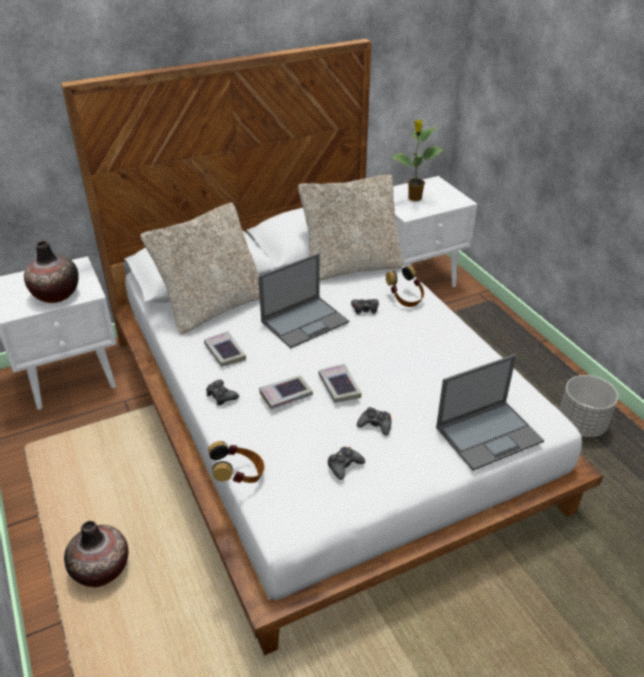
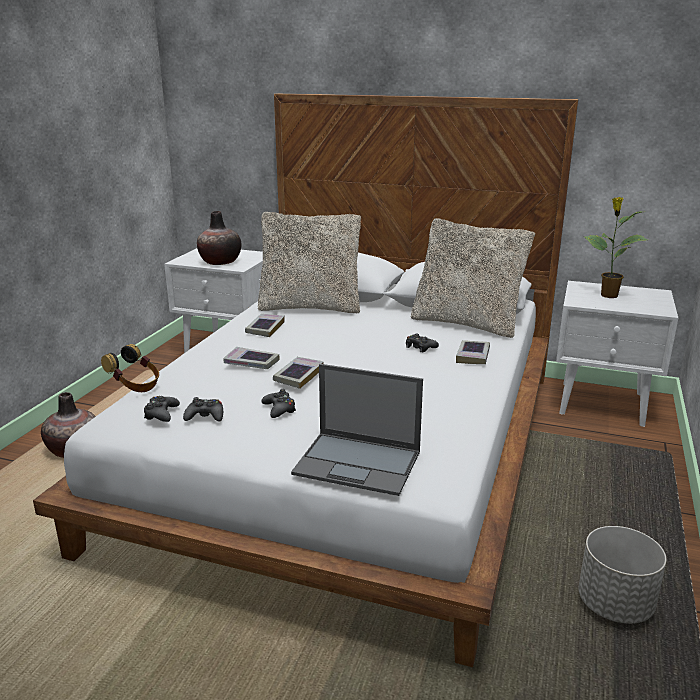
camera: 45 degrees right, 15 degrees down
(221, 396) = (215, 346): black game controller -> black game controller (161, 414)
(305, 321) = (355, 335): laptop -> none
(405, 298) = (473, 356): headphones -> book

